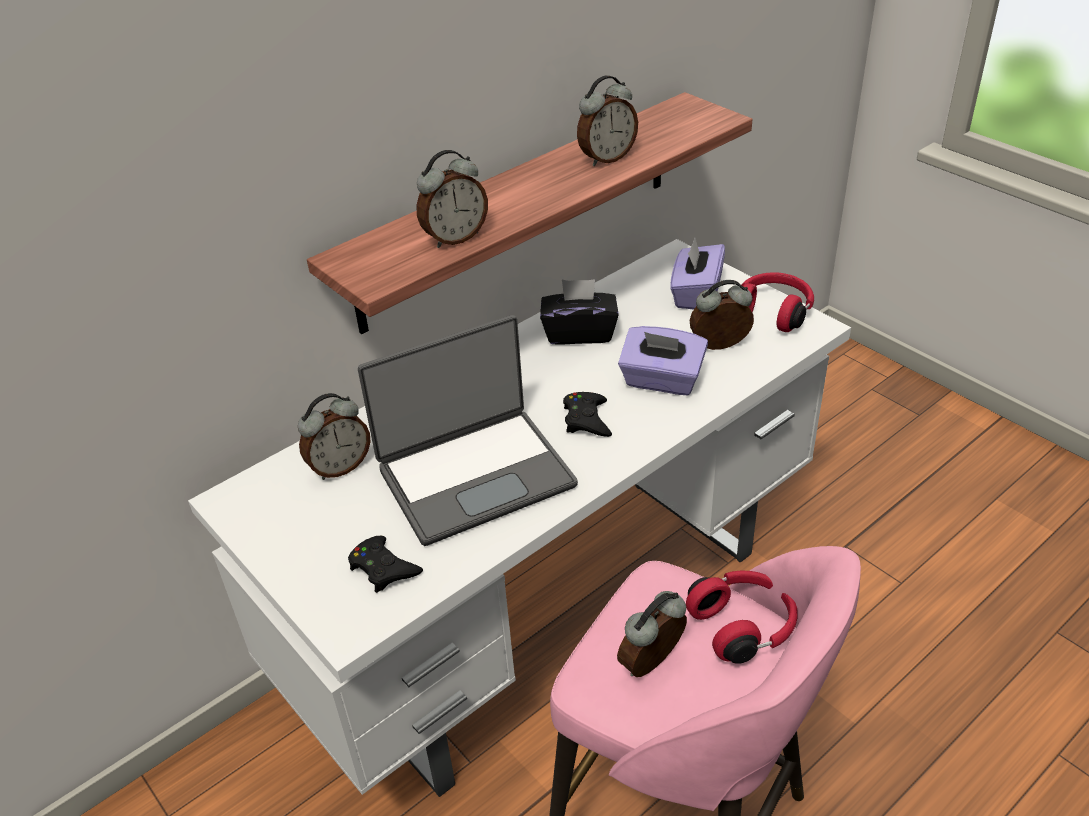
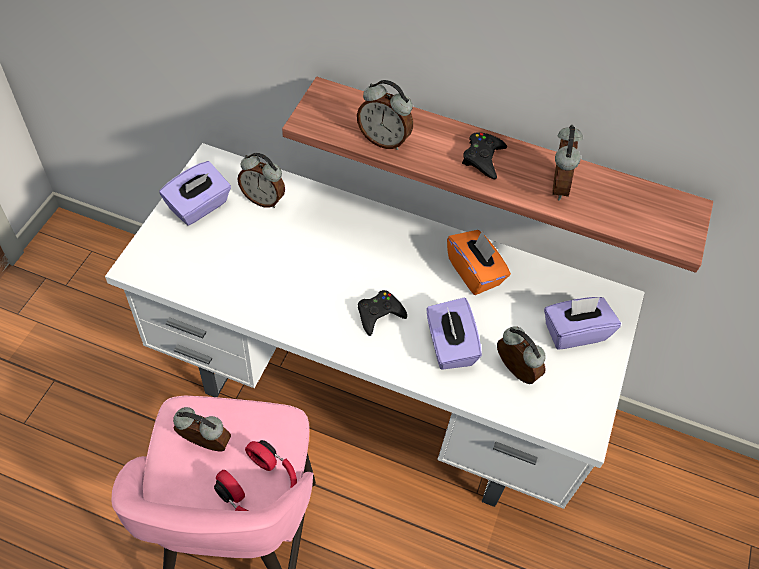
camera: 55 degrees right, 15 degrees up
(298, 533) = (199, 206): none -> purple tissue box
(383, 568) = (189, 261): black game controller -> black game controller (483, 158)
(475, 475) = (291, 272): laptop -> none
(579, 333) = (474, 272): black tissue box -> orange tissue box
(606, 158) = (555, 186): alarm clock -> alarm clock turned 105 degrees counterclockwise
(773, 312) = (585, 396): red headphones -> none

